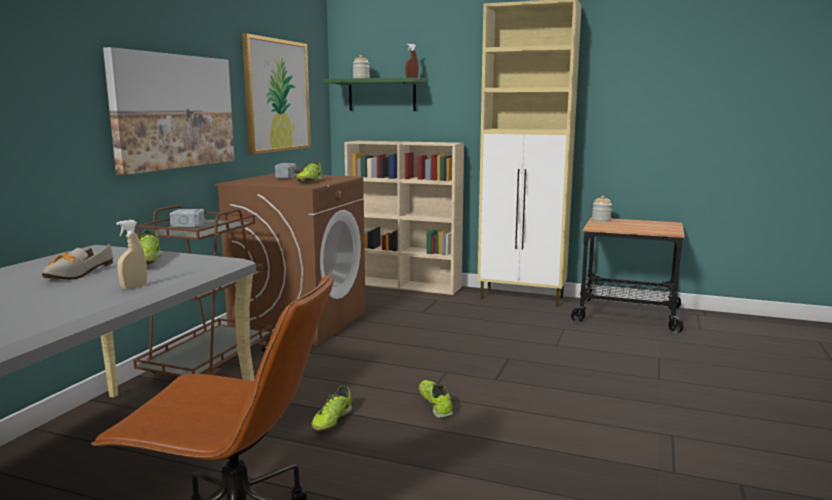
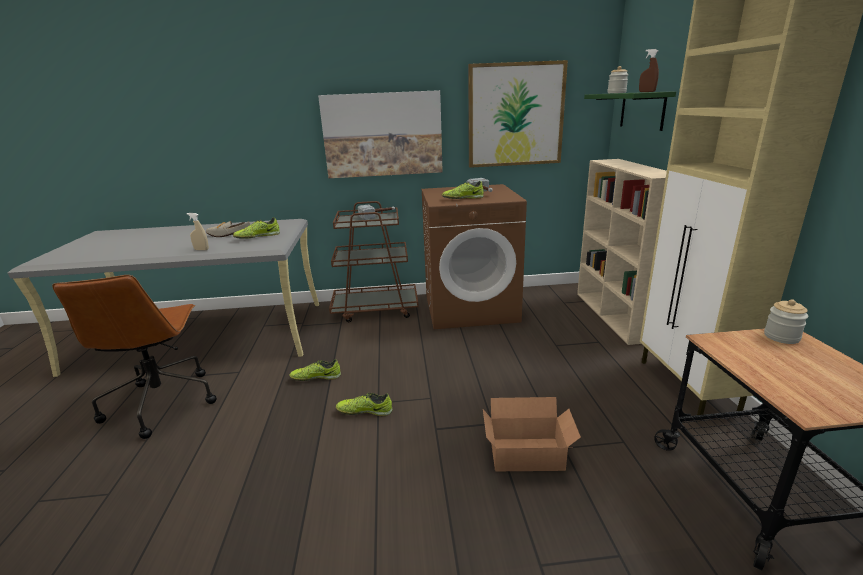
camera: 65 degrees right, 10 degrees up
(435, 404) = (364, 411): shoe -> shoe turned 135 degrees counterclockwise
(557, 357) = (528, 456): none -> cardboard box

